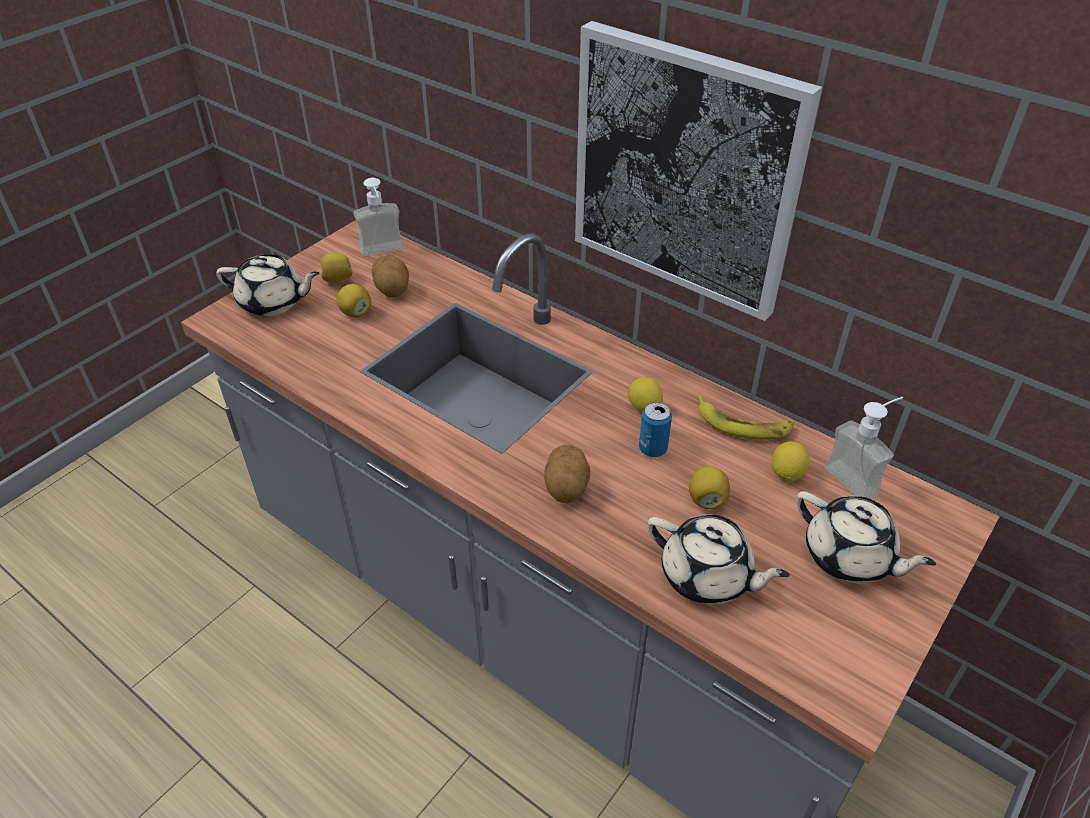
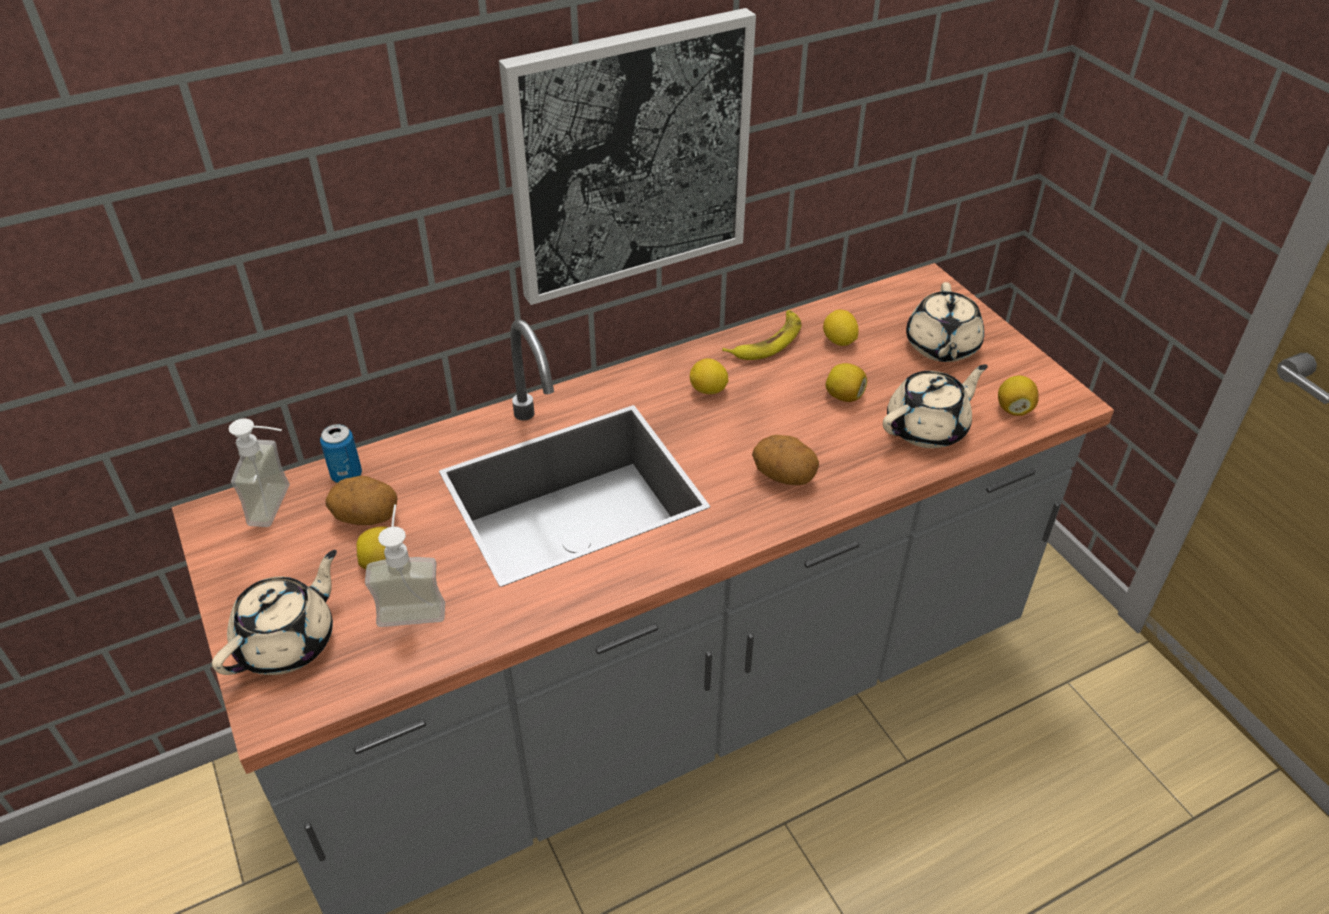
camera: 65 degrees left, 0 degrees up
(337, 279) = (296, 564): lemon -> lemon (1014, 409)
(653, 449) = (765, 405): can -> can (346, 475)
(849, 557) = (941, 347): beige teapot -> beige teapot turned 120 degrees clockwise
(859, 476) = (862, 307): soap dispenser -> soap dispenser (412, 604)

